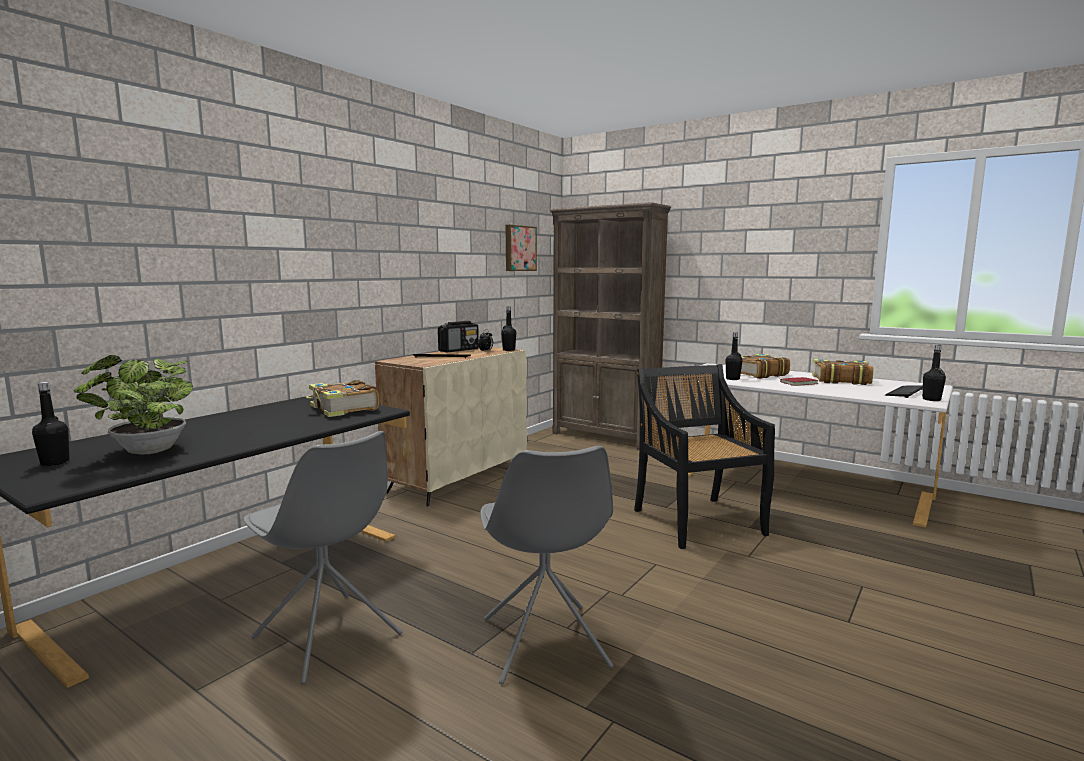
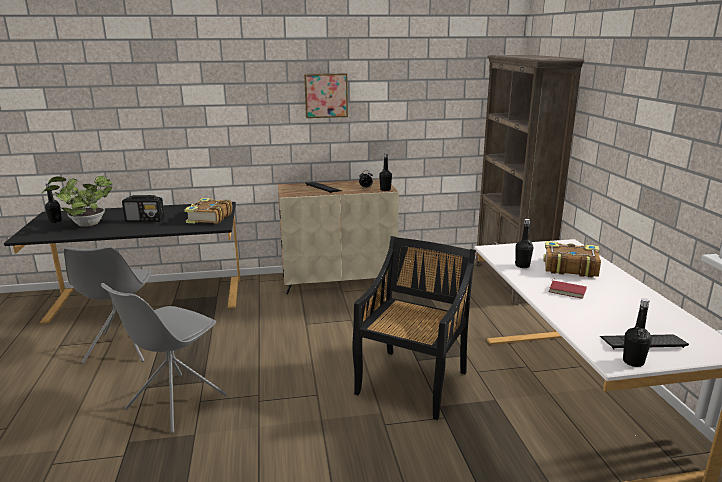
camera: 45 degrees right, 10 degrees up
(459, 350) = (355, 182): radio -> radio (145, 220)
(519, 248) = (451, 94): picture -> picture (326, 95)
(840, 380) = (631, 302): book -> none

